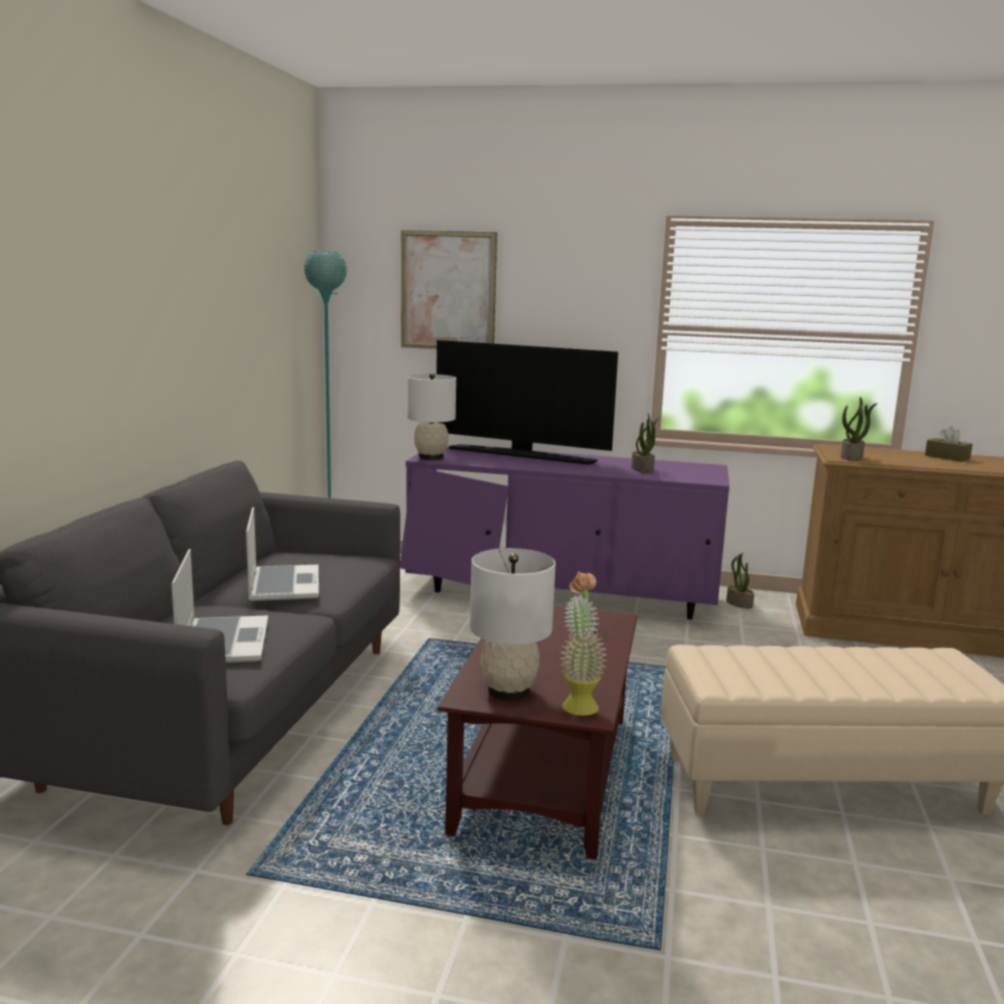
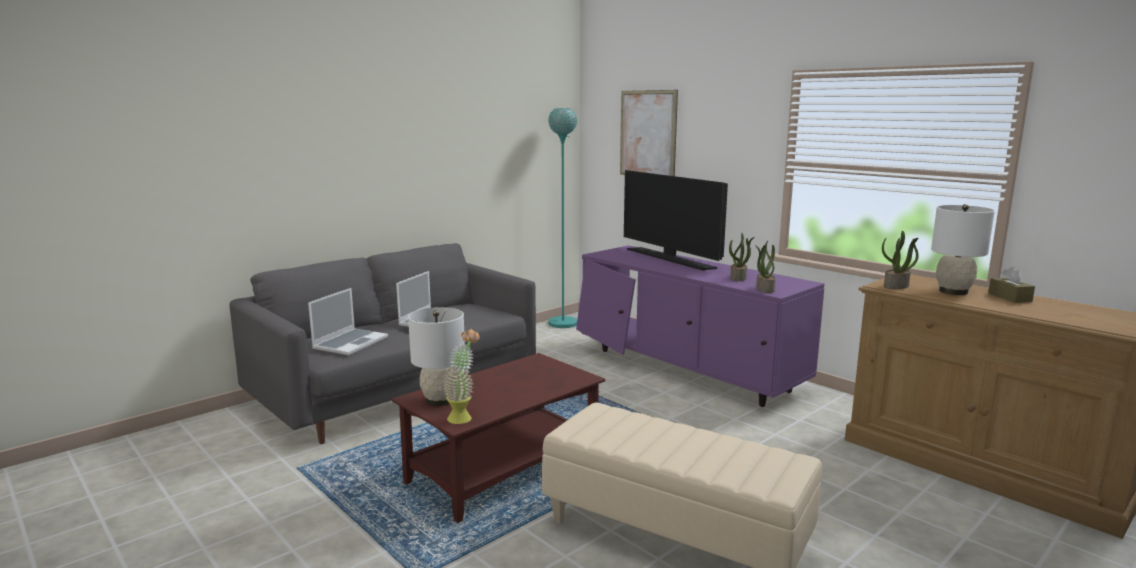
camera: 35 degrees right, 0 degrees up
(431, 457) = (603, 254): white table lamp -> white table lamp (953, 291)
(738, 603) = (825, 404): potted plant -> potted plant (764, 289)

